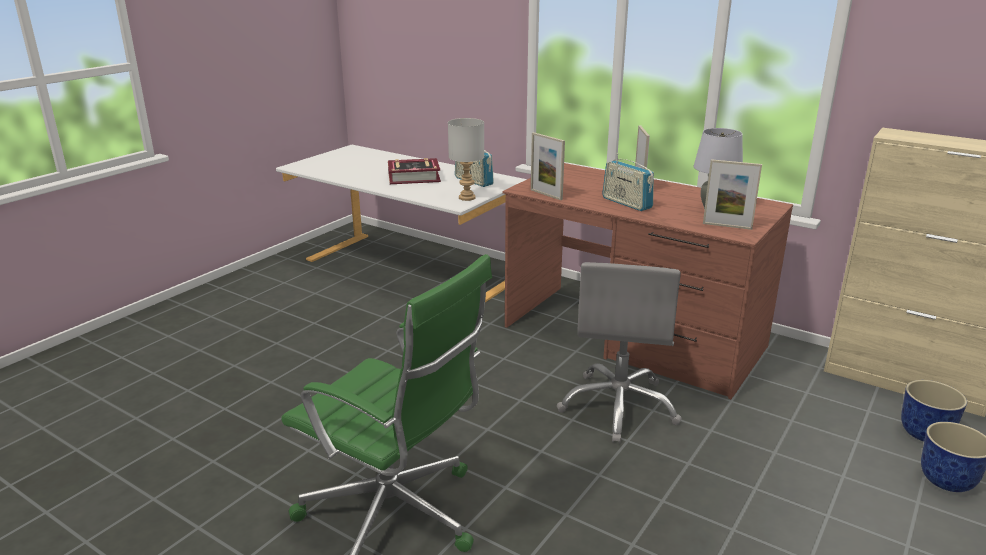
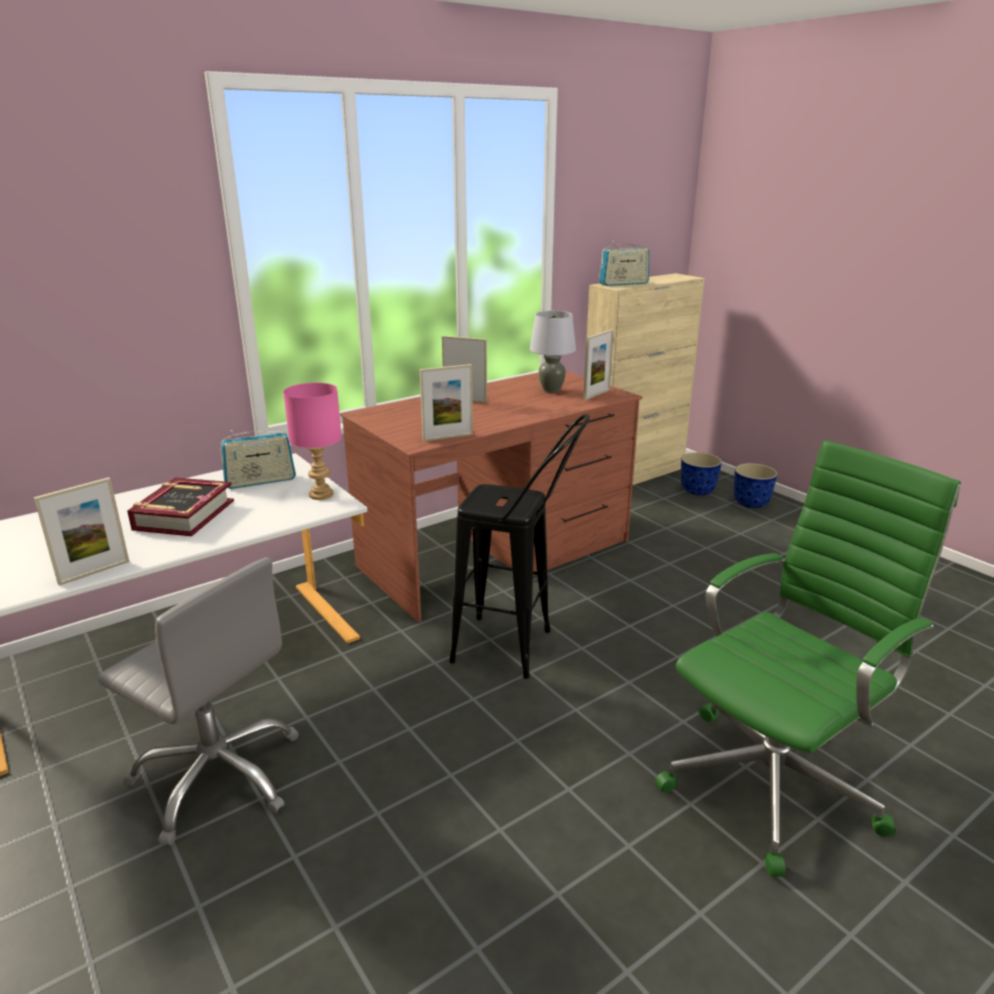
camera: 70 degrees left, 0 degrees up
(341, 178) = (94, 572): none -> picture frame
(467, 198) = (322, 495): grey table lamp -> pink table lamp
(497, 372) = (518, 650): none -> black stool
(619, 406) = (617, 594): grey office chair -> grey office chair (218, 775)
(626, 203) = (508, 413): radio -> radio (623, 284)

